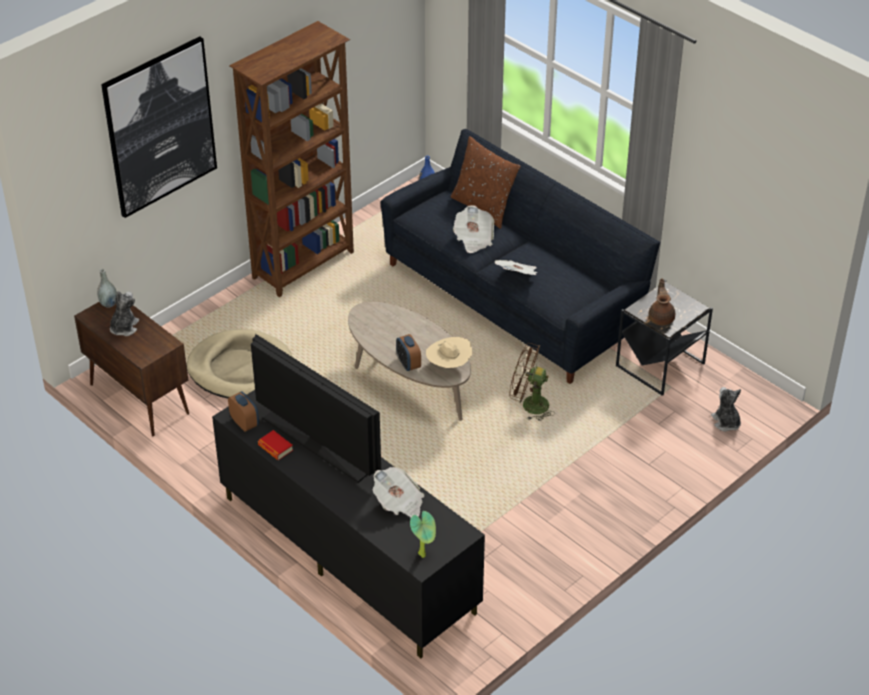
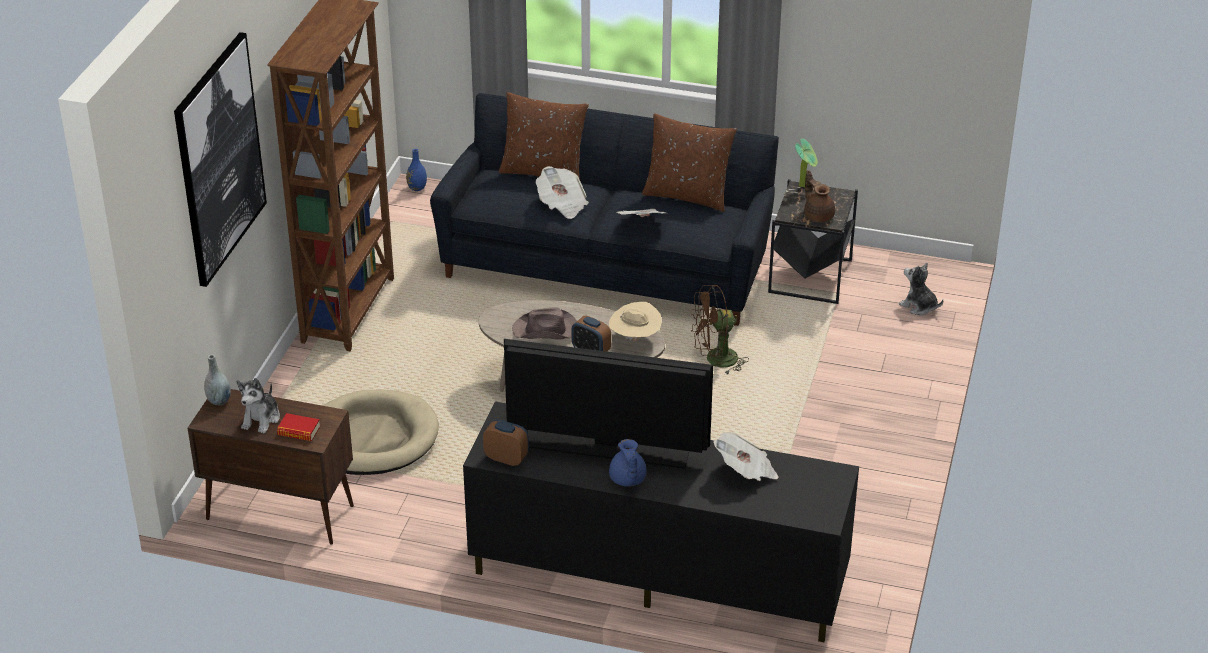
camera: 30 degrees left, 5 degrees down
(124, 328) = (261, 419): plush toy -> plush toy turned 150 degrees counterclockwise
(275, 448) = (564, 469): book -> book (299, 431)
(311, 474) = (627, 479): none -> blue teapot
(391, 335) = (546, 330): none -> brown hat
(424, 554) = (817, 508): potted plant -> potted plant (804, 185)
(573, 265) = (687, 195): none -> brown pillow

